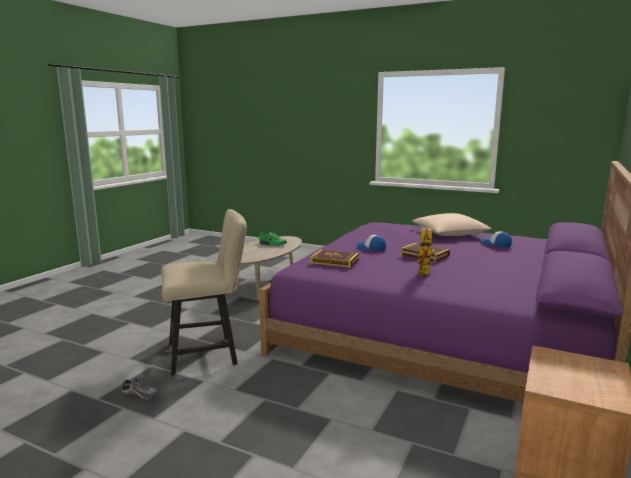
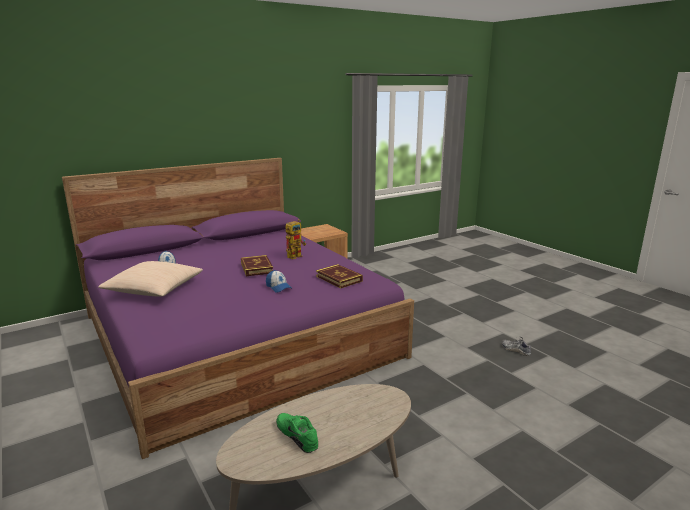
camera: 150 degrees left, 5 degrees up
(208, 353) = (458, 371): beige chair -> none

